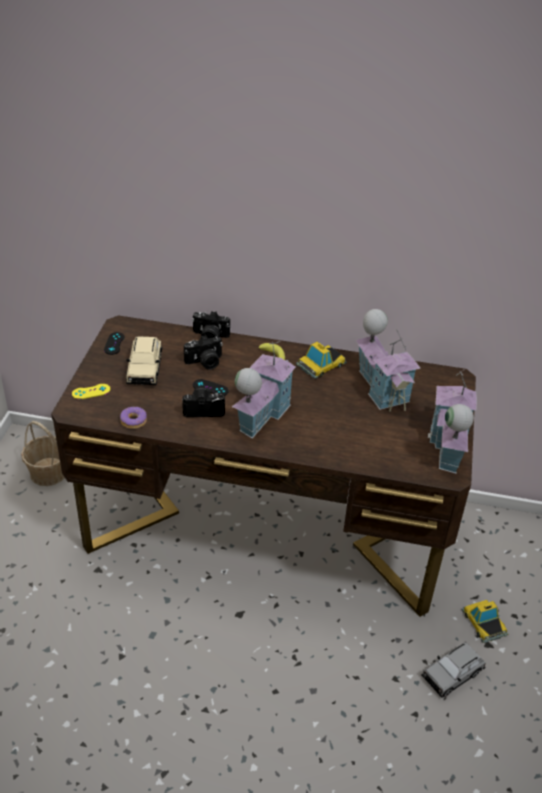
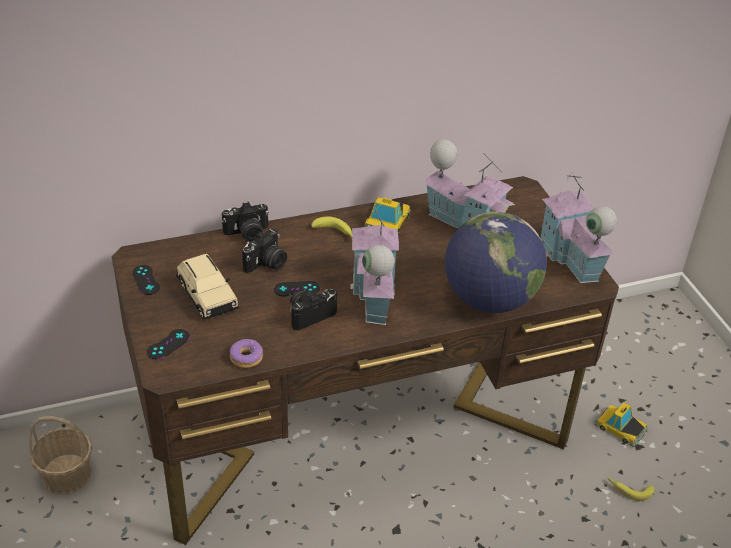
camera: 30 degrees left, 0 degrees up
(91, 392) = (168, 344): yellow game controller -> black game controller
(349, 452) = (489, 300): none -> globe
(452, 674) = (628, 489): grey toy car -> banana

